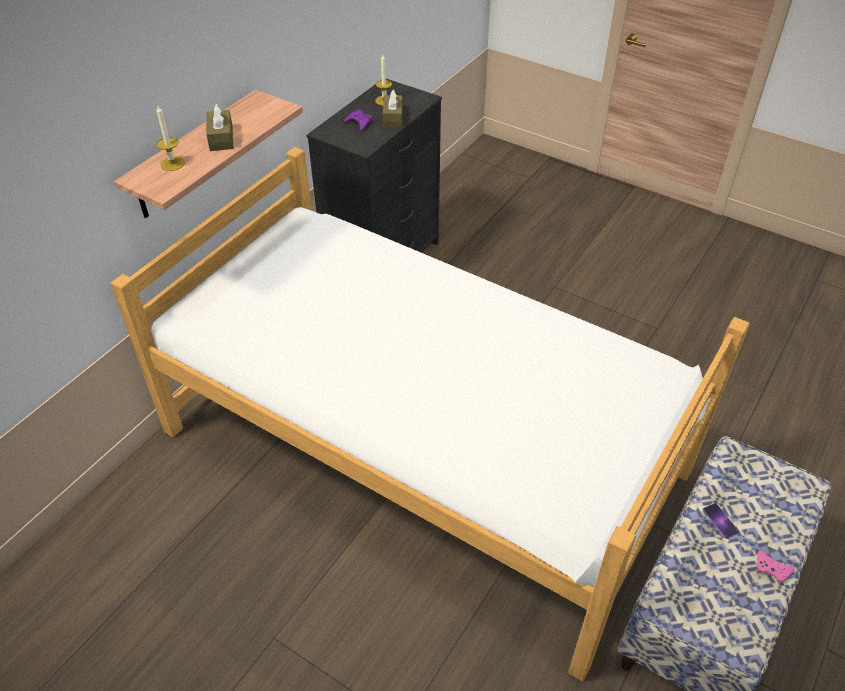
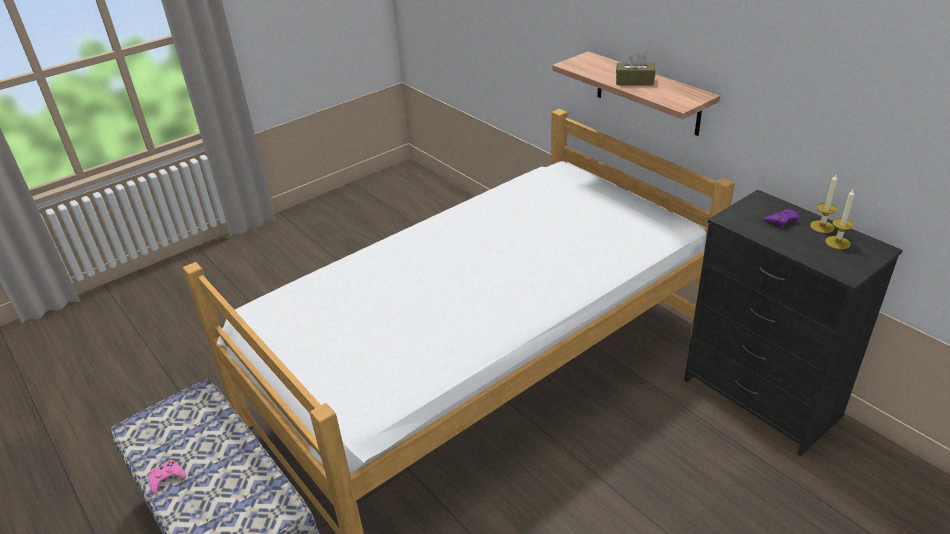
camera: 110 degrees right, 10 degrees down
(172, 163) = (603, 66): candle -> candle (822, 226)
(392, 117) = (794, 243): brown tissue box -> none
(720, 520) = (231, 463): phone -> none

